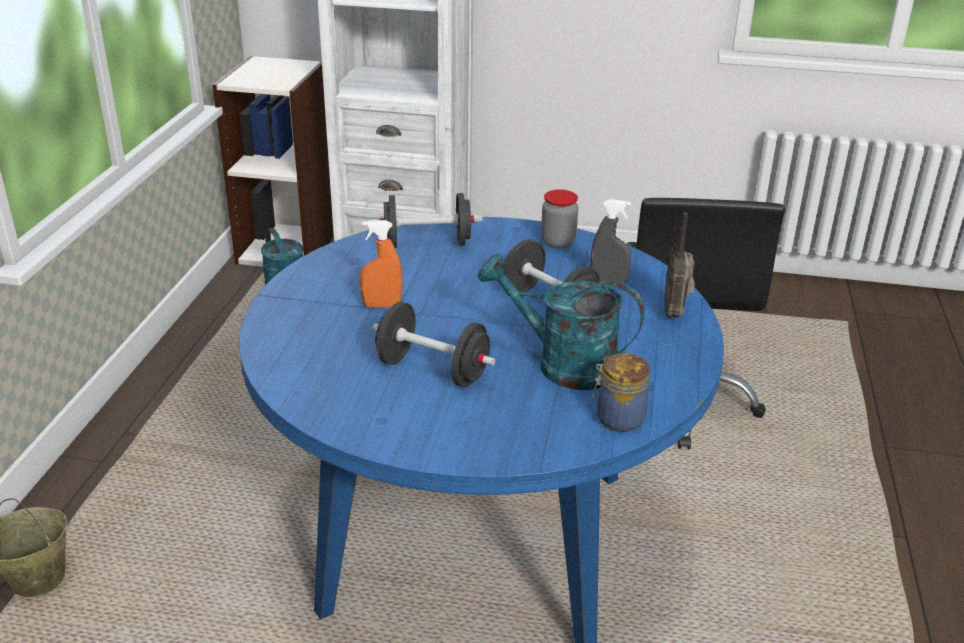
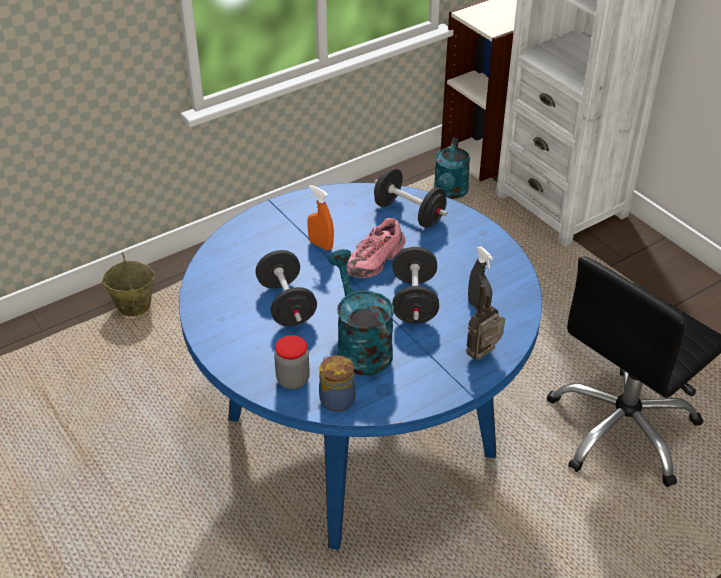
camera: 45 degrees right, 10 degrees up
(459, 293) = (374, 261): none -> pink shoe
(558, 242) = (494, 258): jar -> jar (293, 380)

